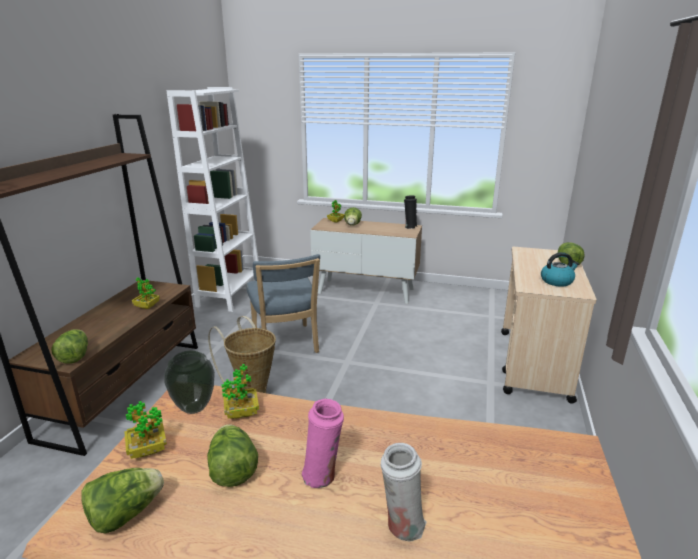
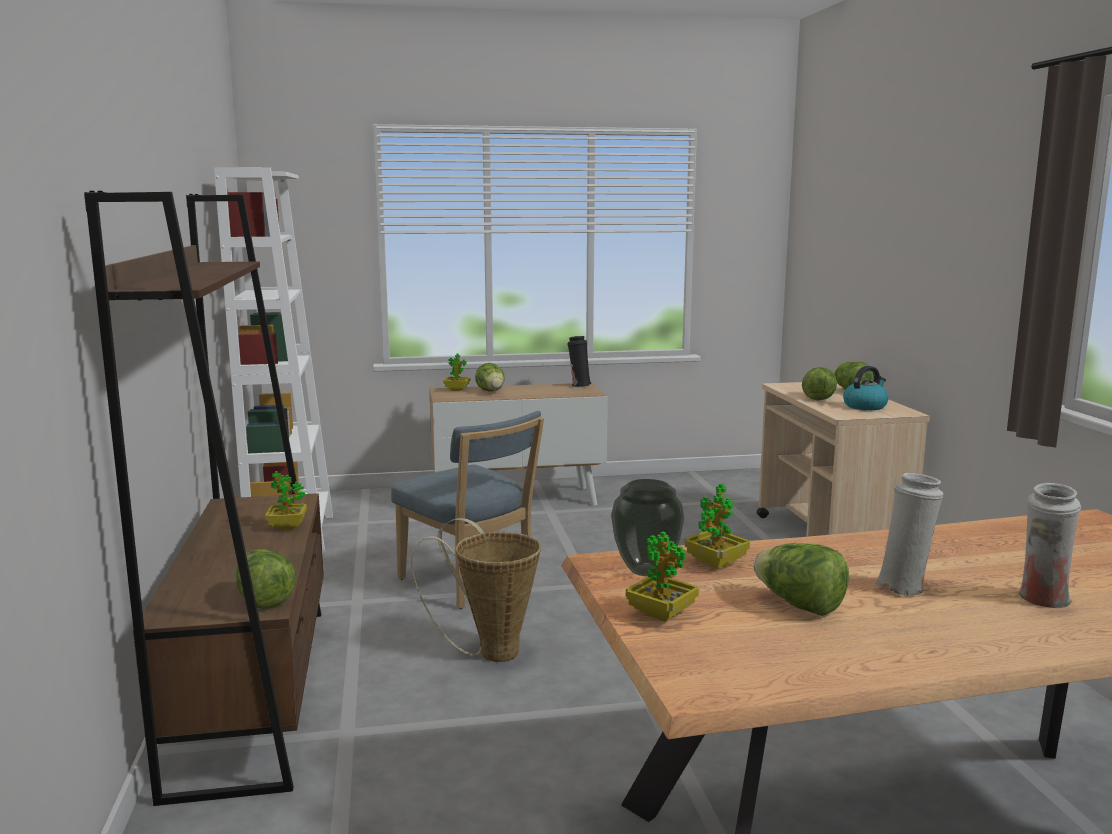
camera: 25 degrees left, 10 degrees down
(125, 514) = (746, 664): lettuce -> lettuce (819, 398)
(322, 476) = (904, 587): pink vase -> white vase

